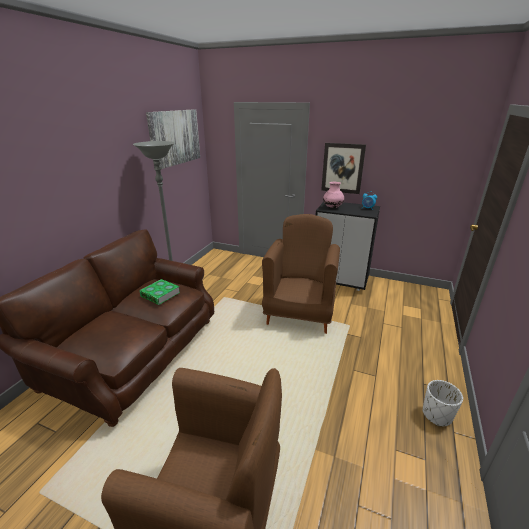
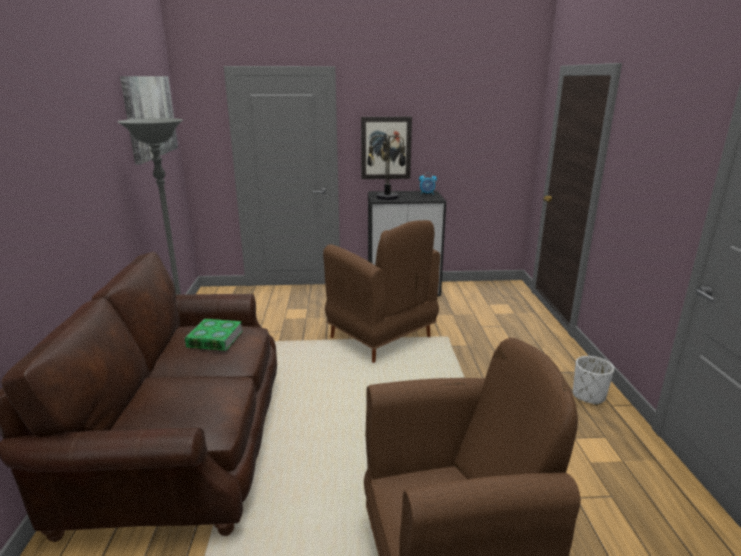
camera: 25 degrees left, 5 degrees down
(300, 313) = (382, 338): brown armchair -> brown armchair turned 150 degrees clockwise
(332, 207) = (387, 197): pink vase -> table lamp

